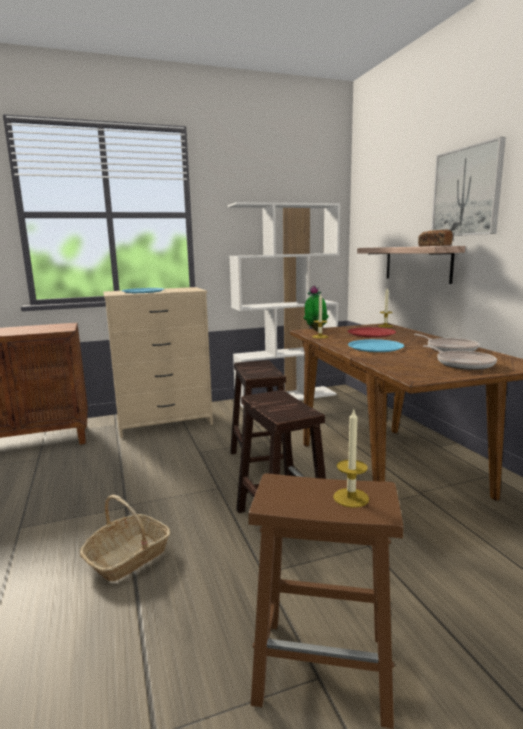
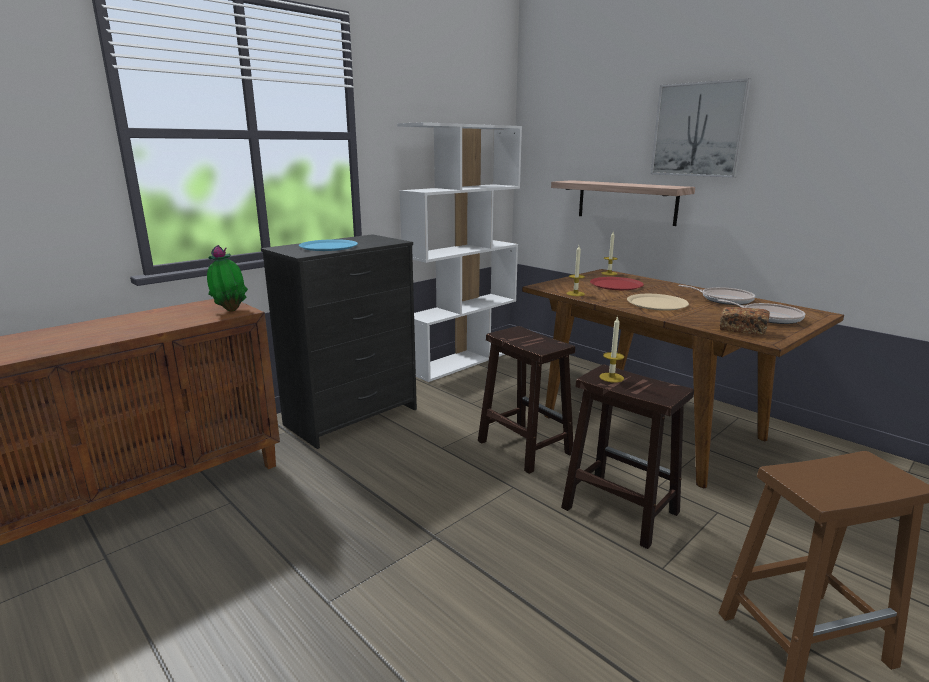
camera: 25 degrees left, 5 degrees up
(128, 557) = (510, 595): basket -> none
(164, 422) = (352, 417): beige dresser -> black dresser
(315, 330) = (551, 284): potted plant -> potted plant (230, 310)
(351, 498) = (865, 474): candle -> candle (611, 377)
(375, 347) = (657, 303): blue plate -> beige plate
(434, 246) = (664, 186): bread -> bread (742, 330)

